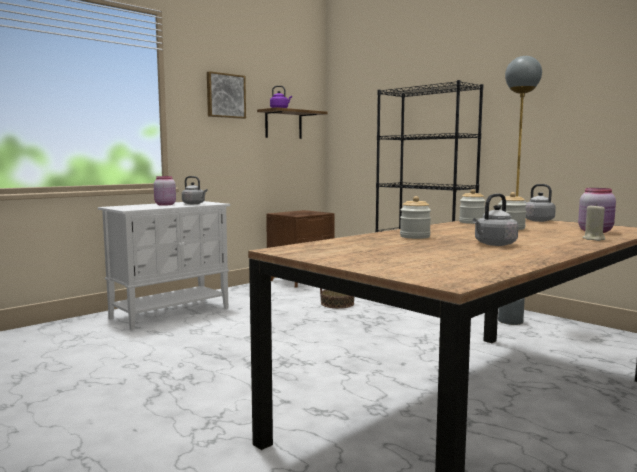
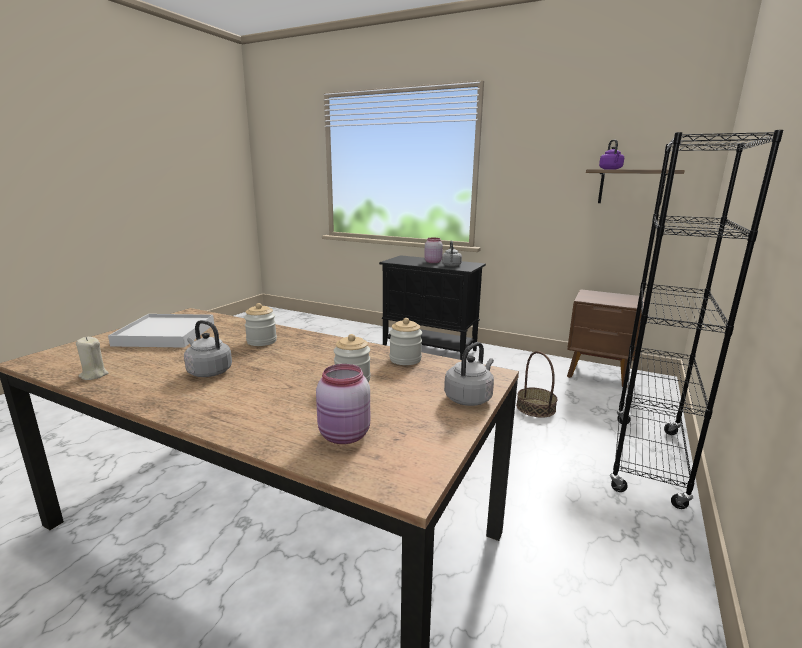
camera: 70 degrees right, 10 degrees up
(171, 313) = (430, 349): white cabinet -> black cabinet
(225, 96) = (547, 157): picture -> none
(370, 253) = (165, 334): none -> white tray
(510, 321) = (614, 557): grey floor lamp -> none
(594, 239) = (254, 427): beige candle -> beige candle (94, 375)

